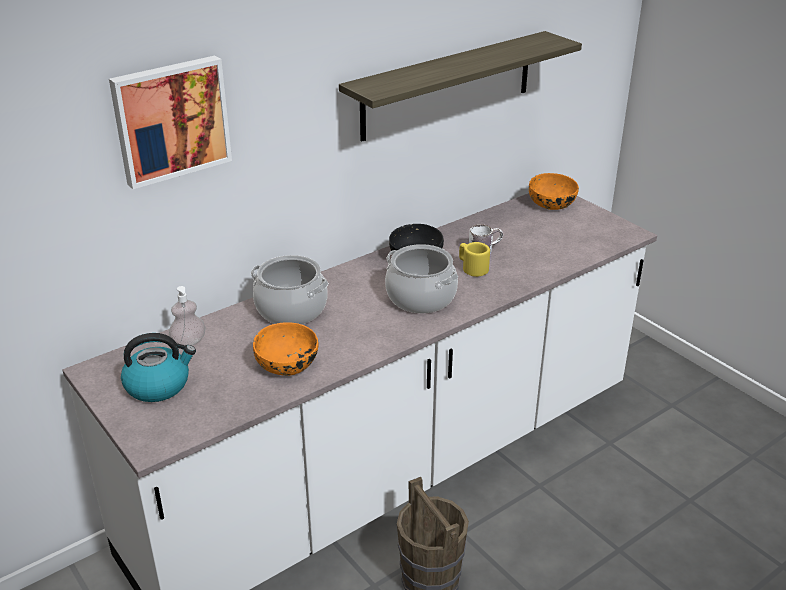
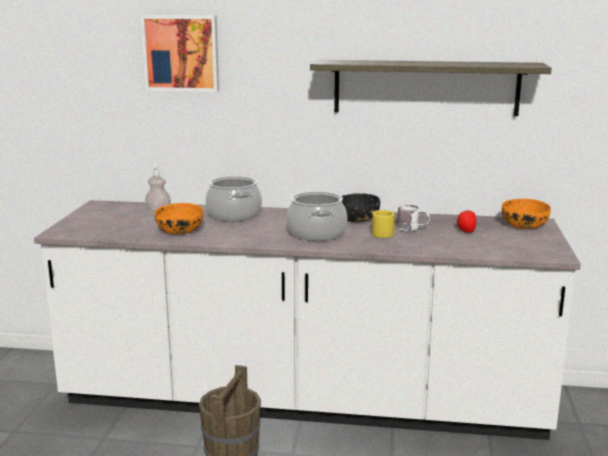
camera: 45 degrees right, 15 degrees down
(158, 385) = (110, 217): kettle -> none
(527, 233) = (466, 231): none -> tomato

